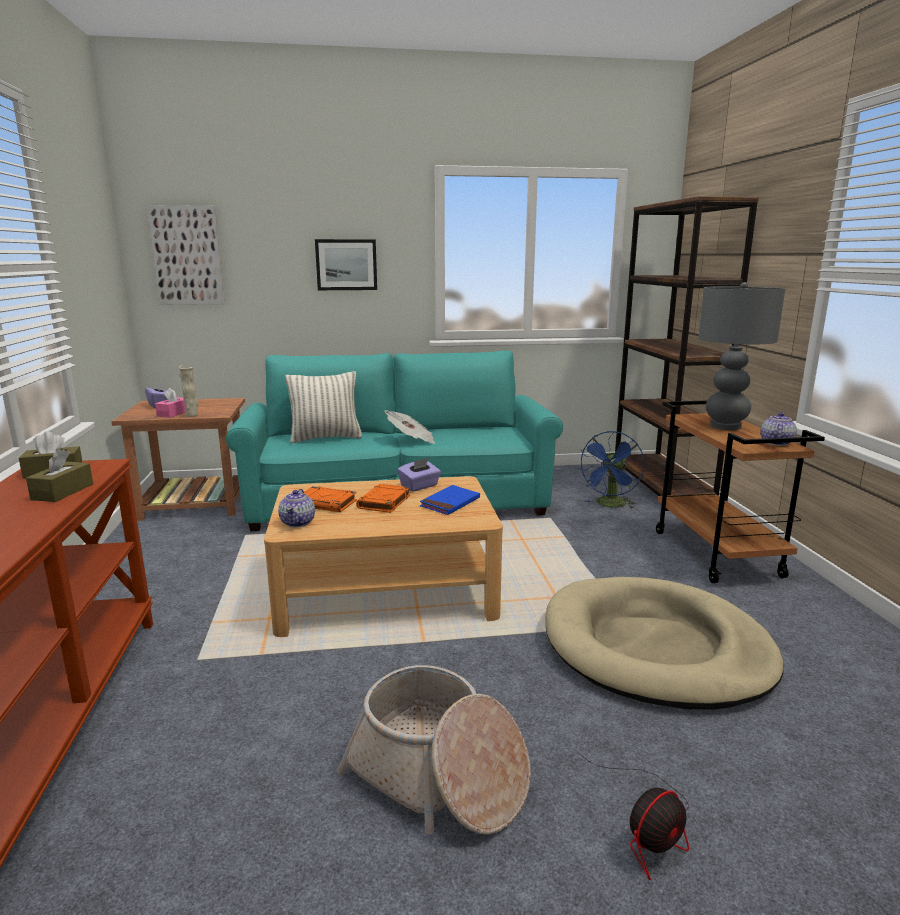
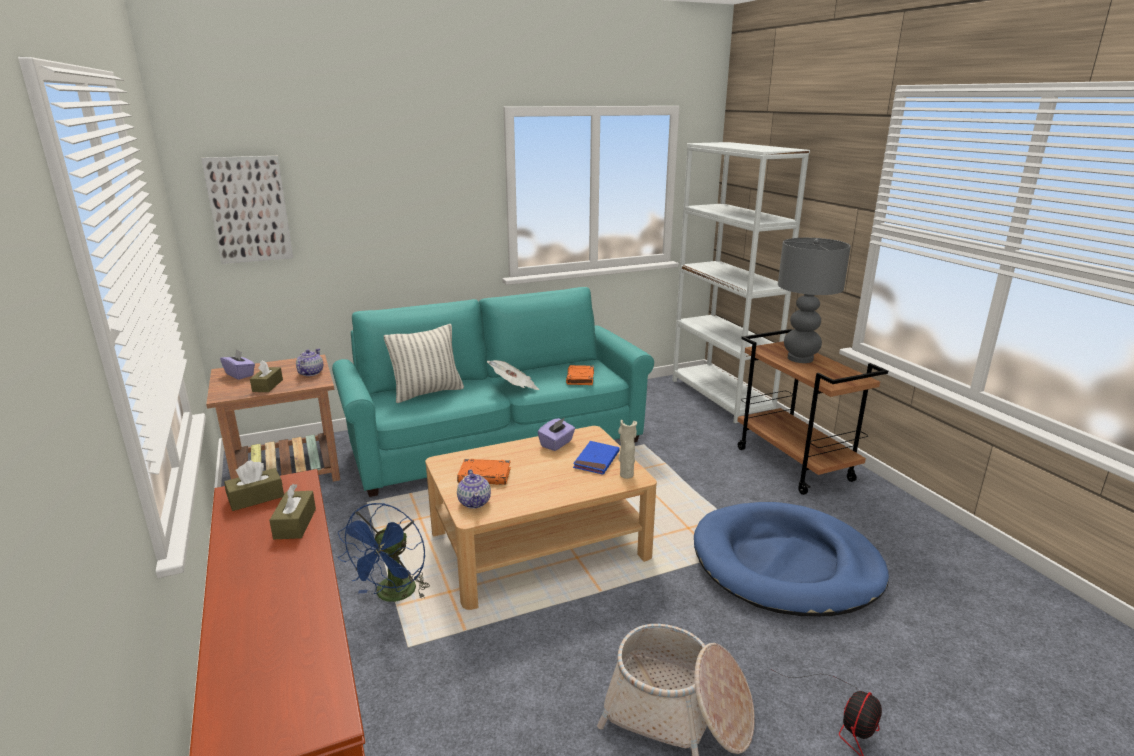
camera: 15 degrees left, 5 degrees up
(174, 413) = (267, 385): pink tissue box -> brown tissue box
(192, 415) = (291, 386): beige vase -> beige vase (626, 475)
(346, 265) = (419, 209): picture -> none
(384, 502) = (537, 467): orange book -> orange book (580, 378)
(610, 505) = (688, 424): blue fan -> blue fan (393, 596)
(655, 648) = (786, 564): beige dog bed -> blue dog bed
(661, 486) = (721, 397): brown bookcase -> white bookcase
(776, 443) = (848, 375): teapot -> teapot (310, 373)

